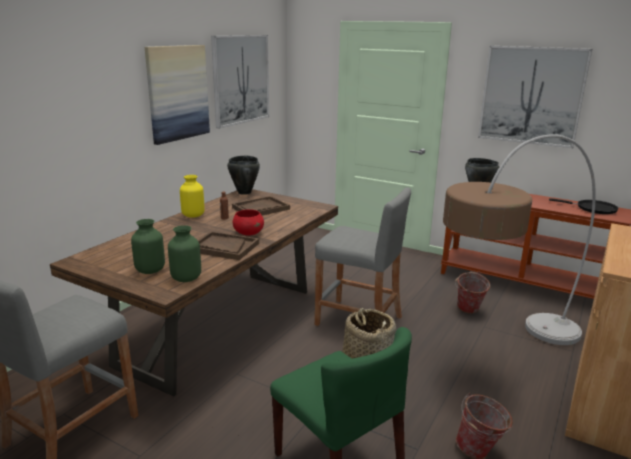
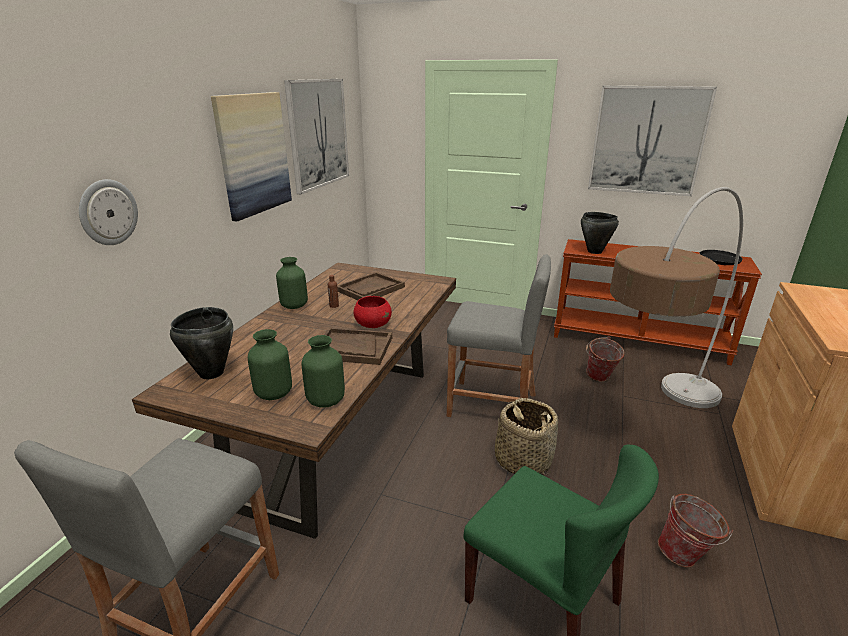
camera: 10 degrees left, 5 degrees up
(54, 127) = (108, 212): none -> wall clock
(193, 215) = (294, 306): yellow vase -> green vase
(244, 192) = (341, 269): black cooking pot -> black cooking pot (211, 373)

